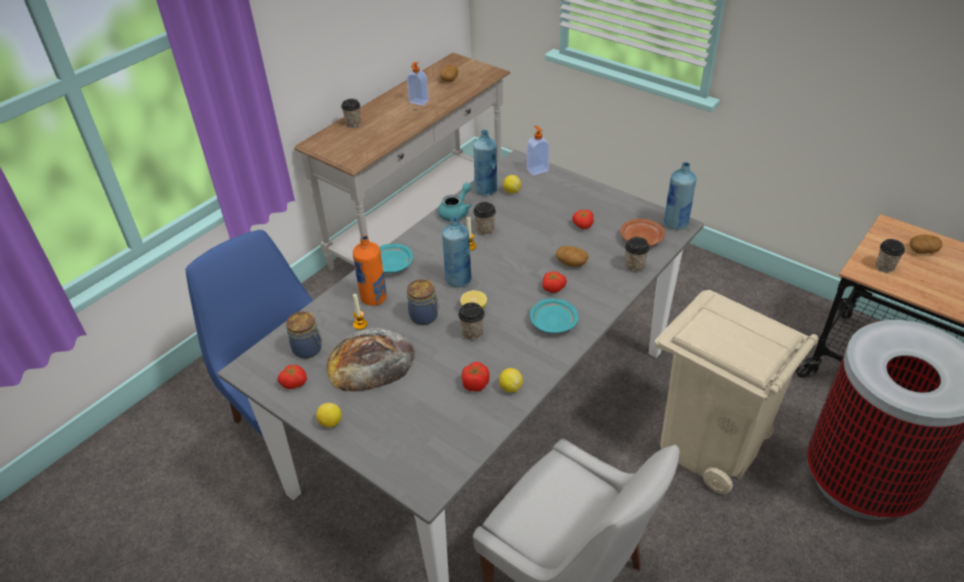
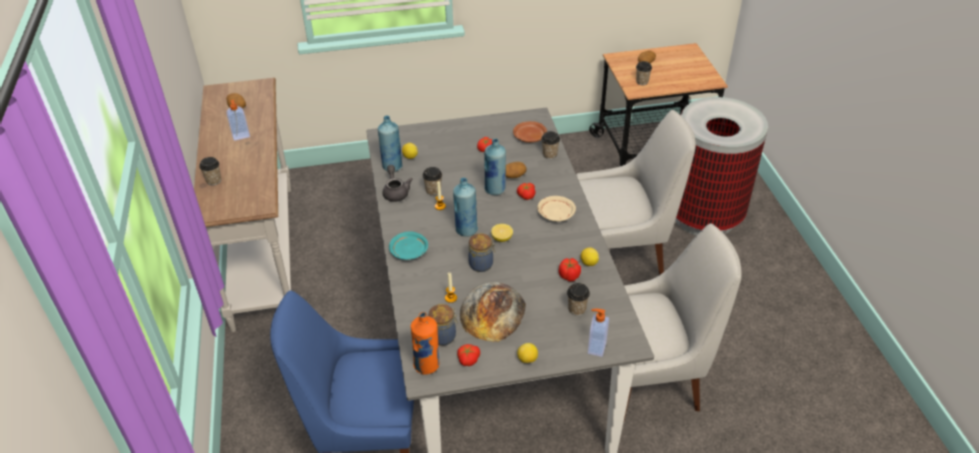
camera: 50 degrees left, 0 degrees up
(373, 298) = (432, 278): orange bottle -> orange bottle (427, 365)
(456, 212) = (396, 192): turquoise teapot -> grey teapot
(472, 333) = (523, 252): cup -> cup (577, 309)
(537, 170) = (404, 133): soap dispenser -> soap dispenser (596, 347)
(553, 322) = (555, 214): turquoise plate -> beige plate
(675, 224) = (534, 117): blue bottle -> blue bottle (495, 189)
(709, 446) = (623, 254): beige trash can -> white chair

